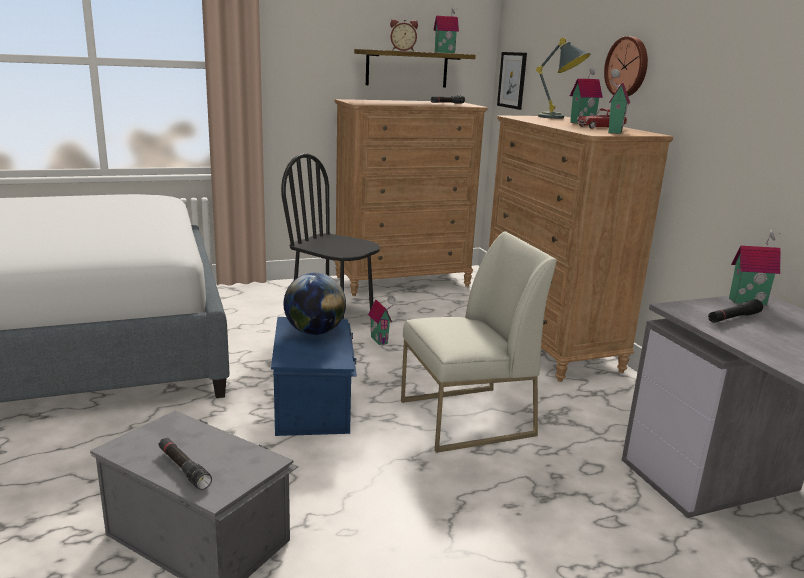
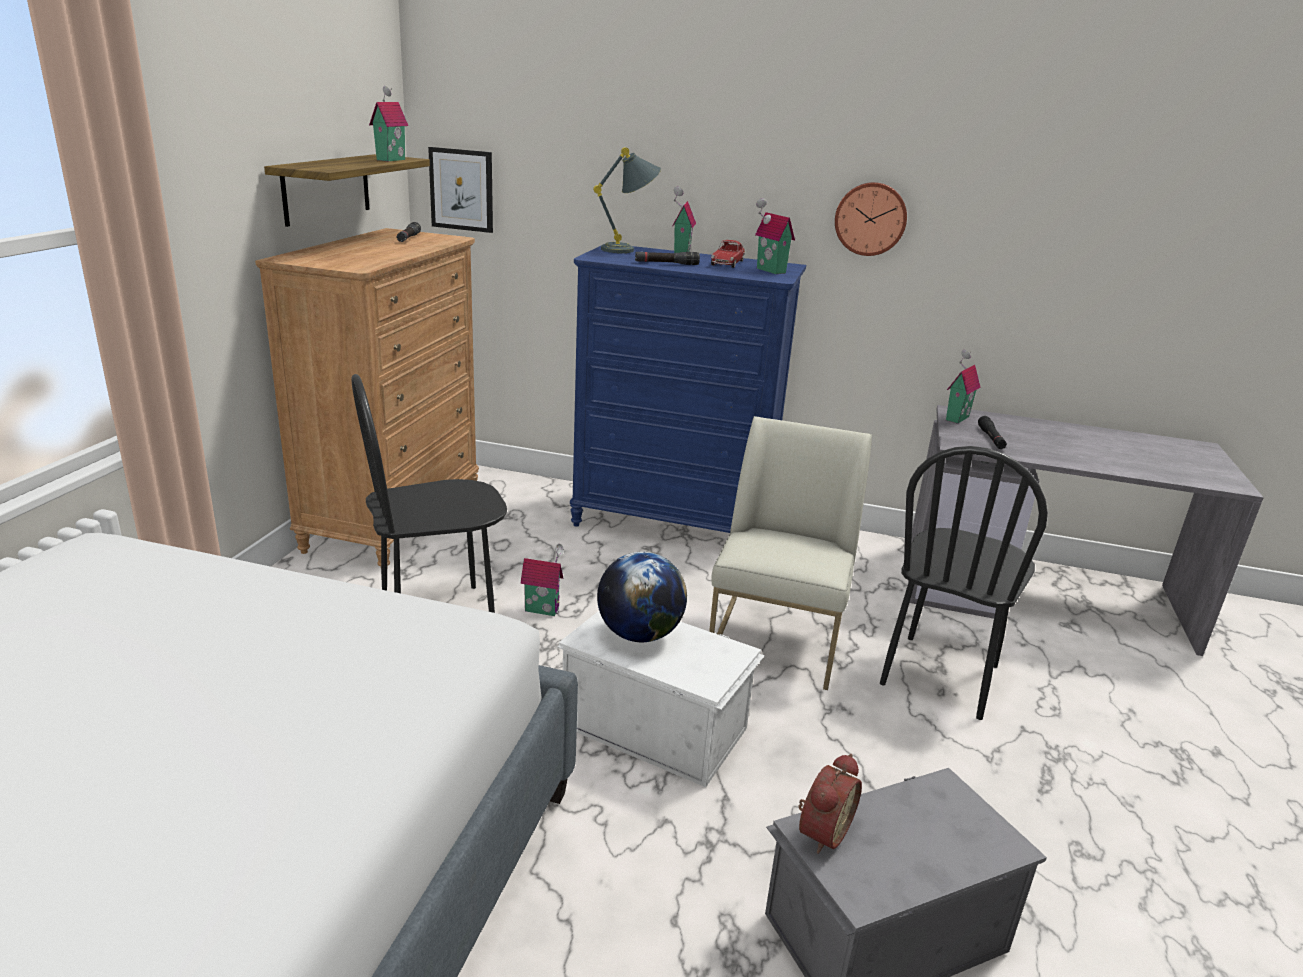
camera: 55 degrees left, 5 degrees up
(183, 468) = (943, 853): black flashlight -> black flashlight (666, 263)
(314, 403) = (654, 725): blue storage box -> white storage box
(403, 50) = (343, 163): alarm clock -> alarm clock (821, 831)
(534, 500) = (941, 675): none -> black chair
(549, 344) = (673, 522): brown dresser -> blue dresser
(628, 67) = (710, 184): wall clock -> wall clock (870, 219)

